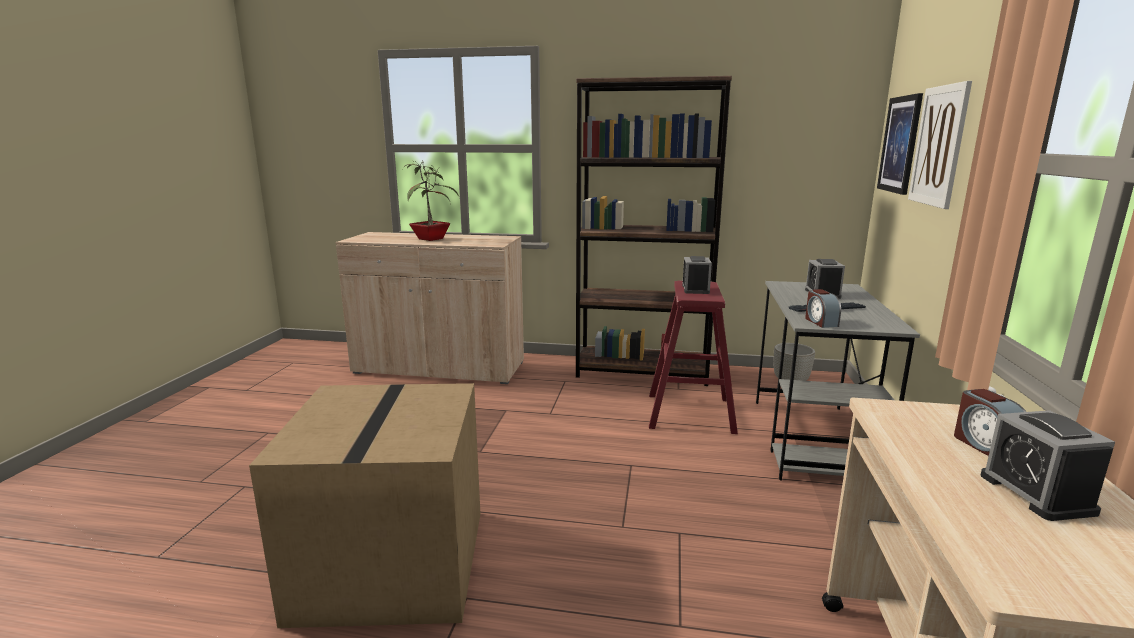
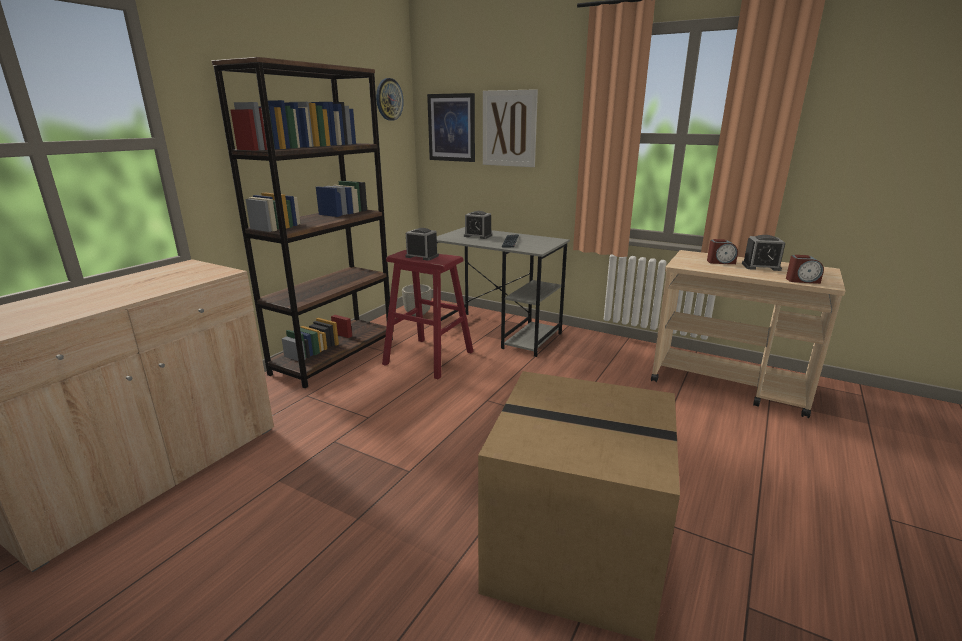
camera: 70 degrees left, 5 degrees up
(432, 239) = (101, 295): potted plant -> none
(820, 322) = (536, 248): alarm clock -> alarm clock (802, 280)
(829, 108) = (389, 99): none -> wall clock

